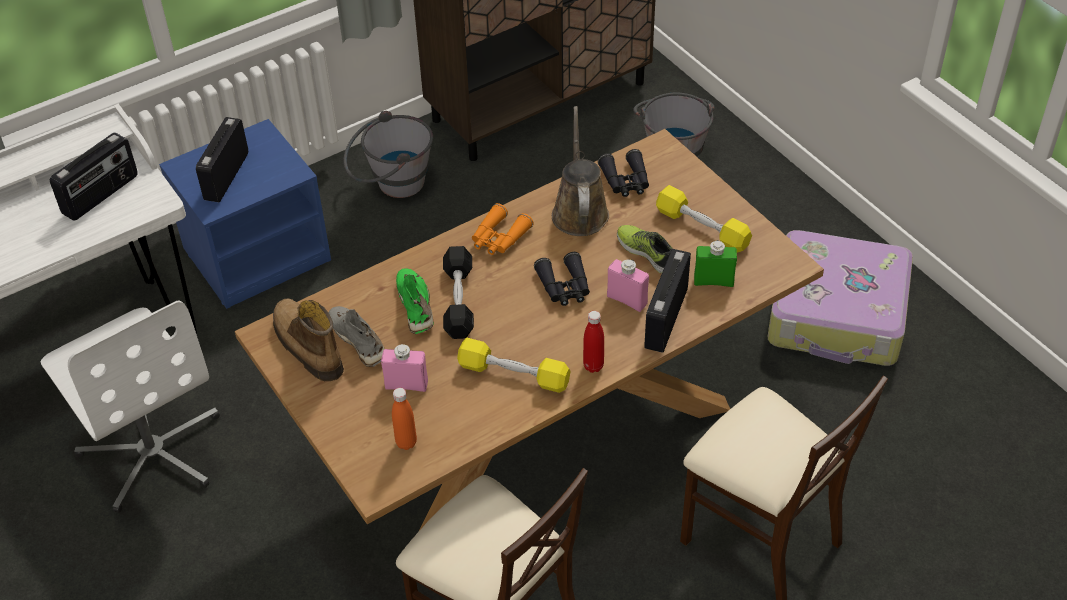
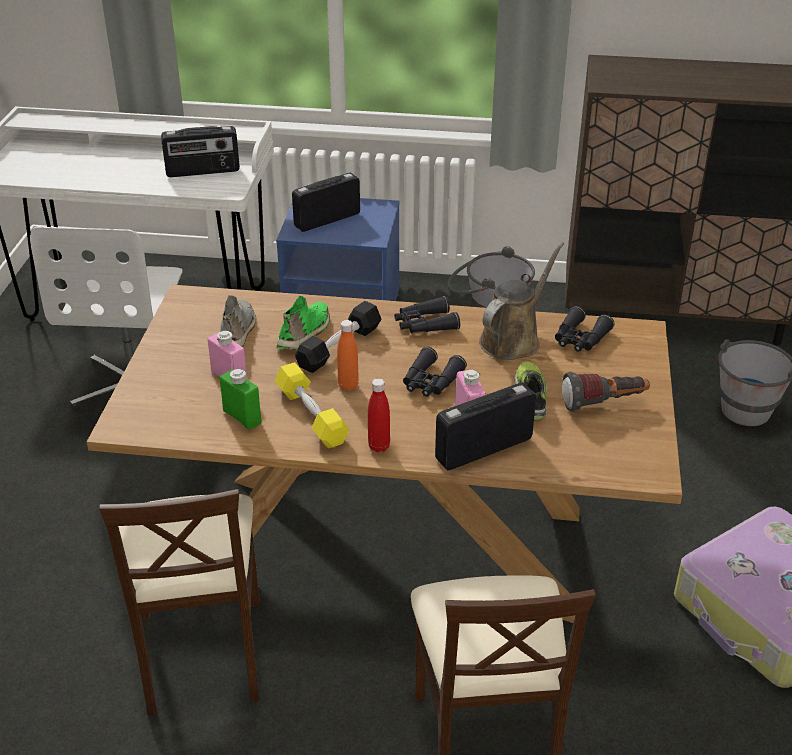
camera: 40 degrees right, 10 degrees down
(306, 347) = (199, 317): boot -> none
(406, 443) = (177, 412): orange bottle -> orange bottle (348, 386)
(499, 238) = (425, 324): orange binoculars -> black binoculars
(702, 228) = (604, 404): yellow dumbbell -> flashlight
(713, 281) = (562, 446): green bottle -> green bottle (242, 417)

